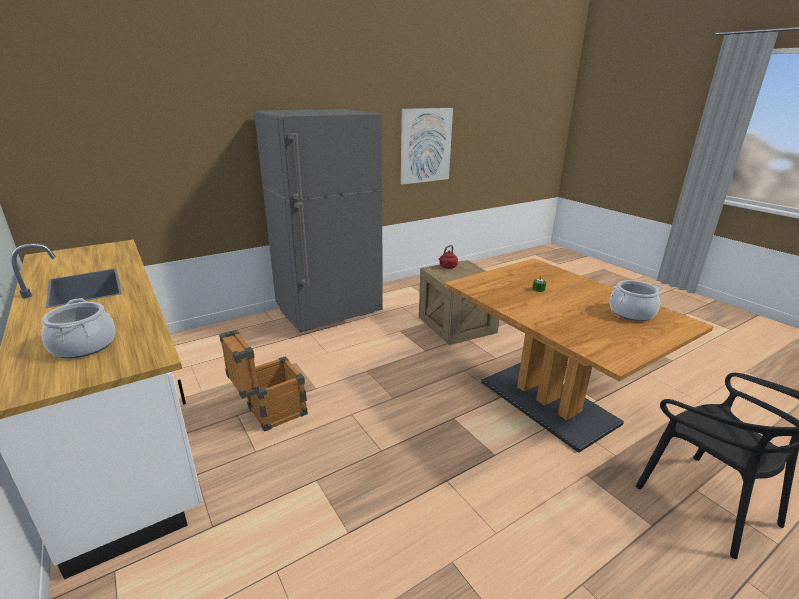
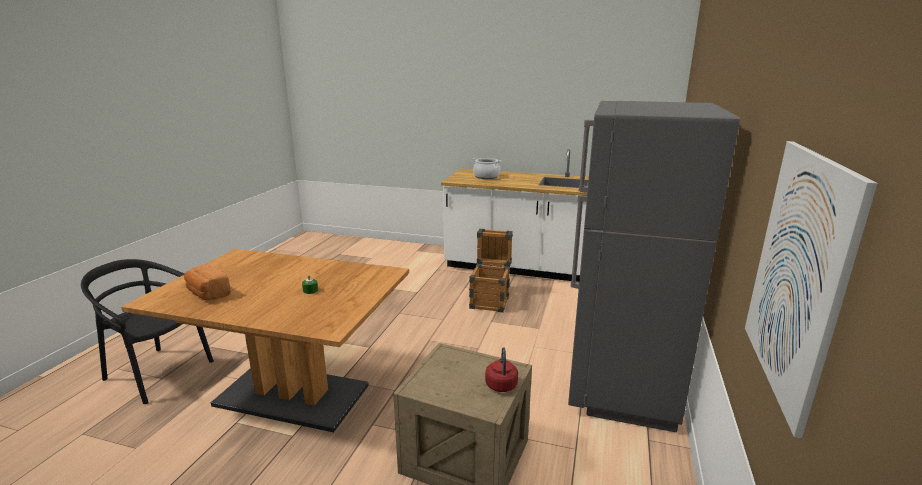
camera: 140 degrees right, 5 degrees down
(631, 313) = (207, 294): cooking pot -> bread

